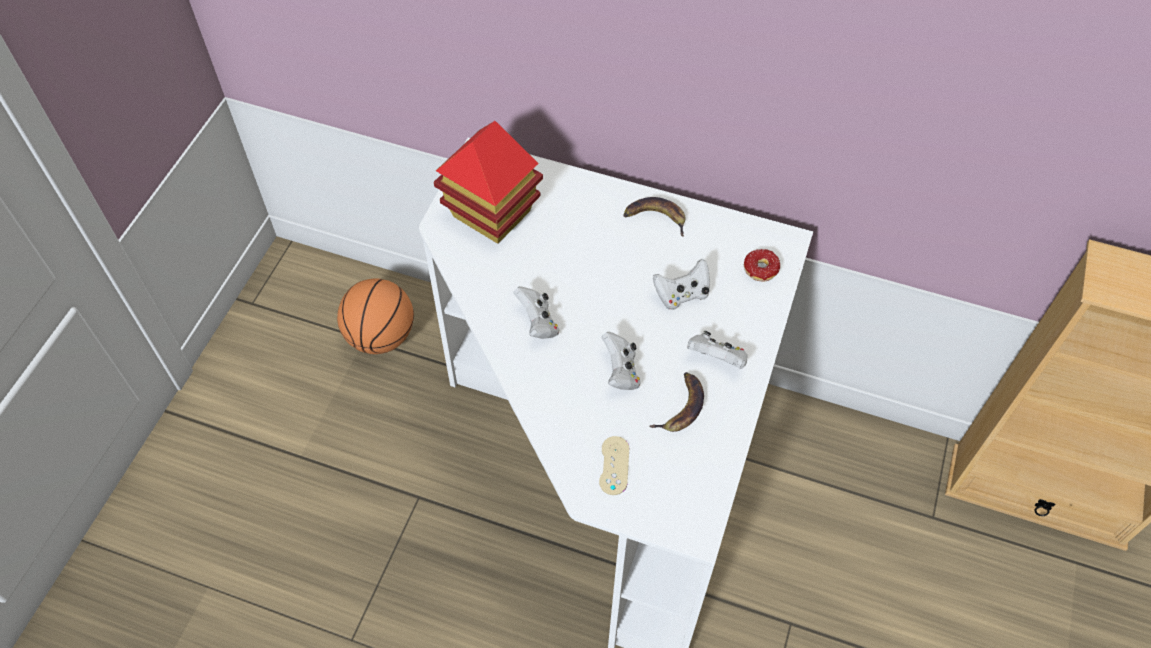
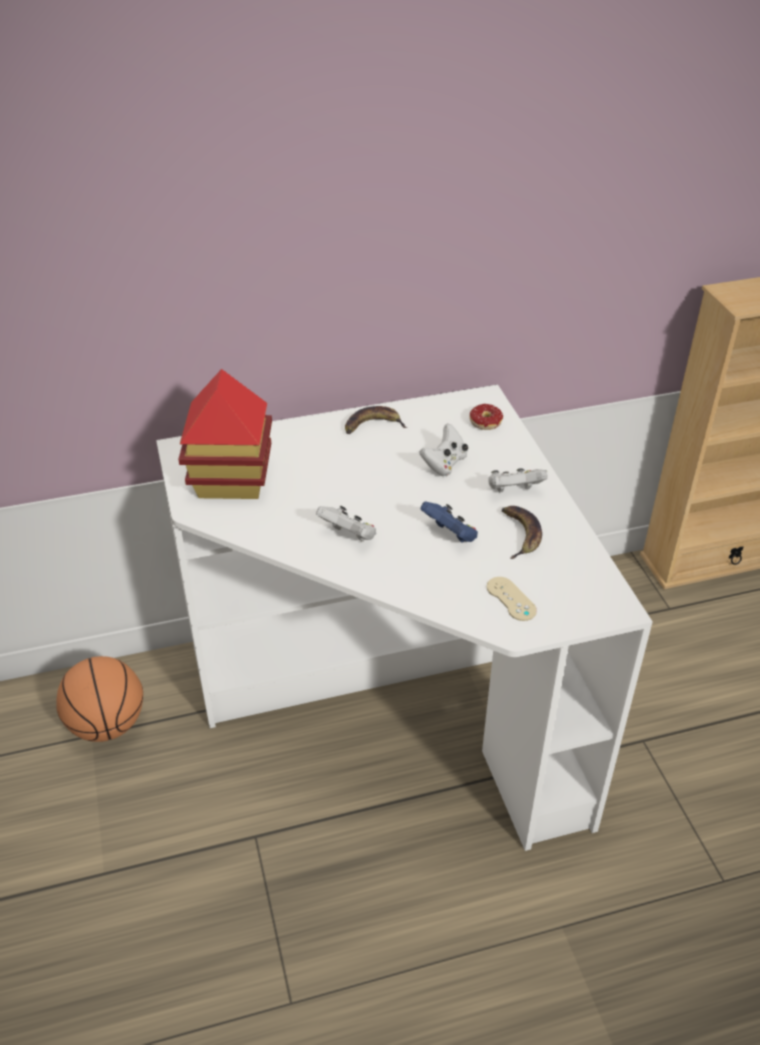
camera: 35 degrees left, 15 degrees down
(621, 372) = (450, 535): white game controller -> blue game controller

